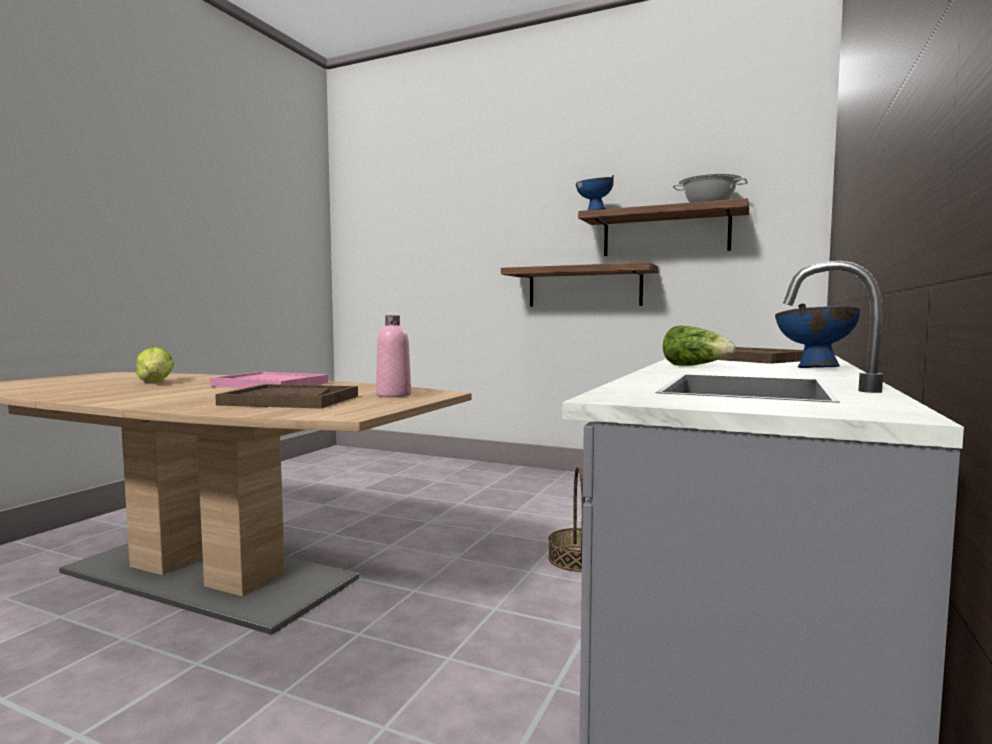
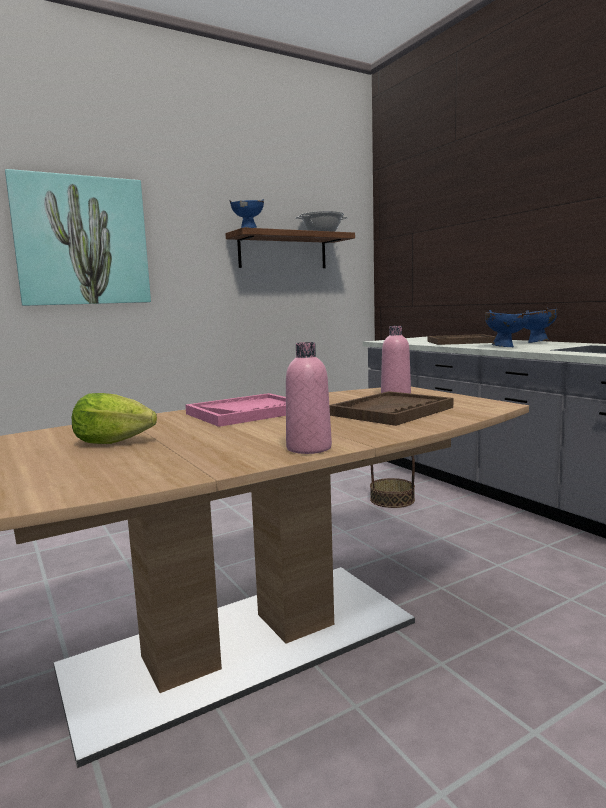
camera: 55 degrees left, 5 degrees up
(122, 401) = (309, 448): none -> pink bottle
(457, 239) = (82, 241): none -> picture
(584, 287) = (224, 295): shelf -> none
(696, 366) = (505, 347): lettuce -> blue bowl

